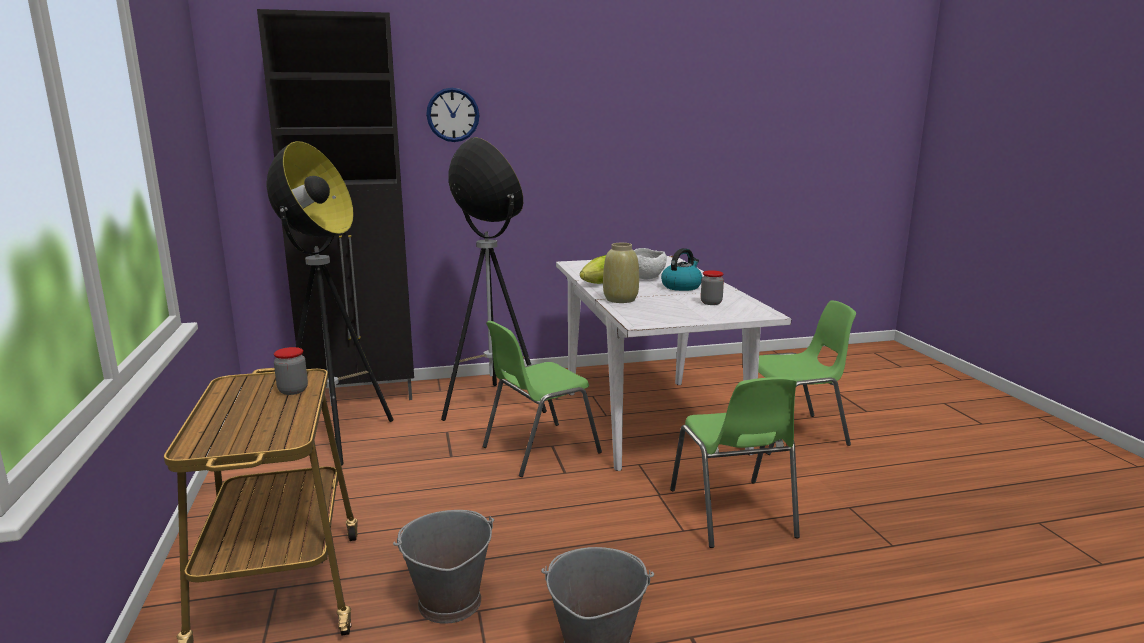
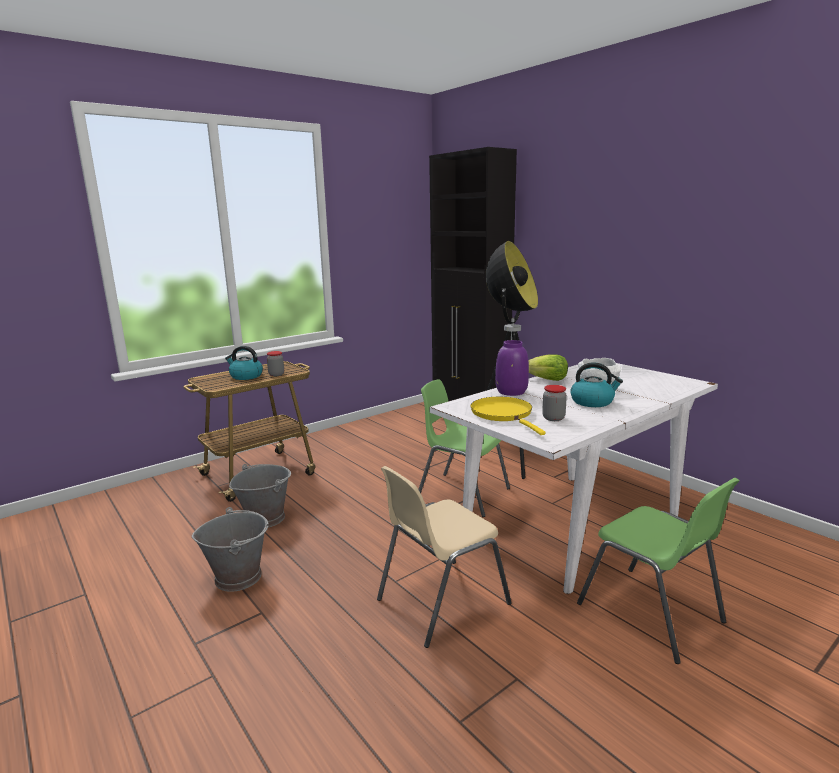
camera: 65 degrees right, 0 degrees up
(255, 412) = (245, 376): none -> kettle
(335, 438) = (410, 434): floor lamp -> none
(453, 115) = (553, 222): wall clock -> none
(621, 299) = (512, 392): beige vase -> purple vase
(684, 313) = (503, 414): none -> yellow frying pan
(732, 514) = (440, 601): green chair -> beige chair

